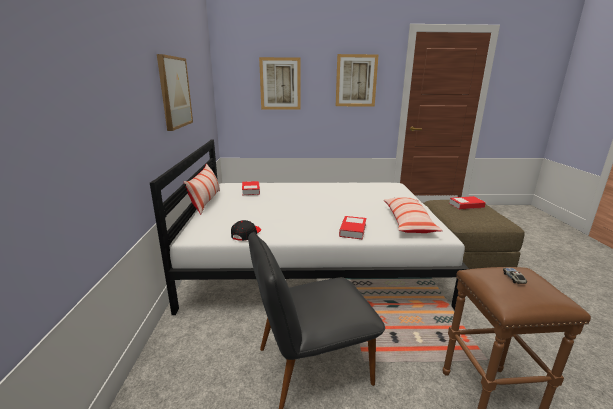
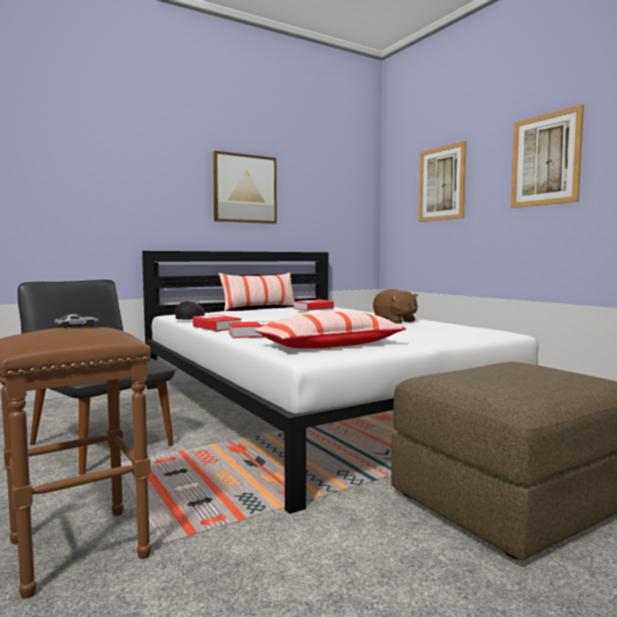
camera: 60 degrees right, 15 degrees down
(333, 189) = (395, 321): none -> brown plush toy
(466, 205) = (541, 374): book -> book (216, 327)

